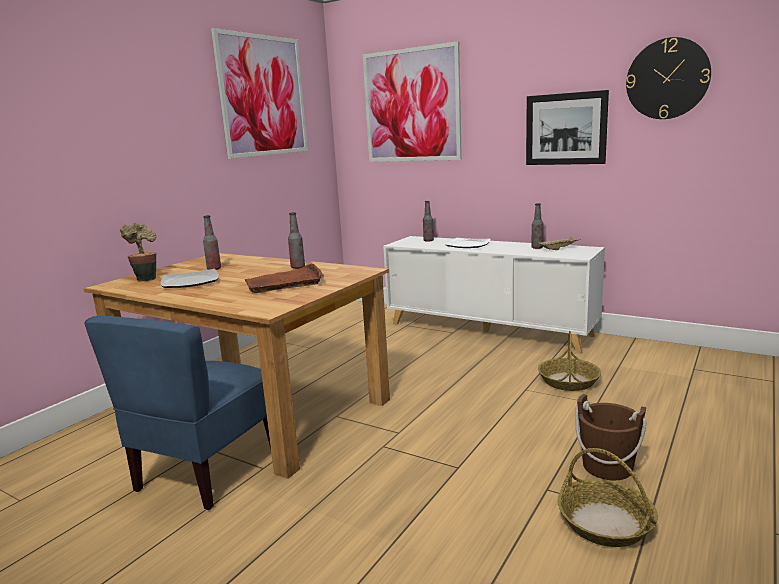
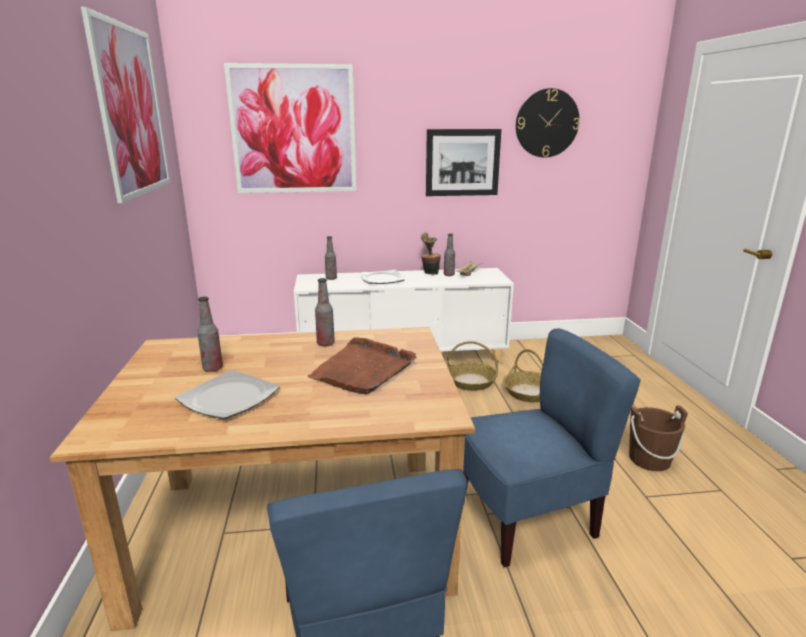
camera: 40 degrees left, 5 degrees up
(145, 279) = (136, 410): potted plant -> potted plant (429, 273)
(410, 459) = (526, 517): none -> blue chair
(604, 523) = (708, 507): basket -> basket (470, 382)

